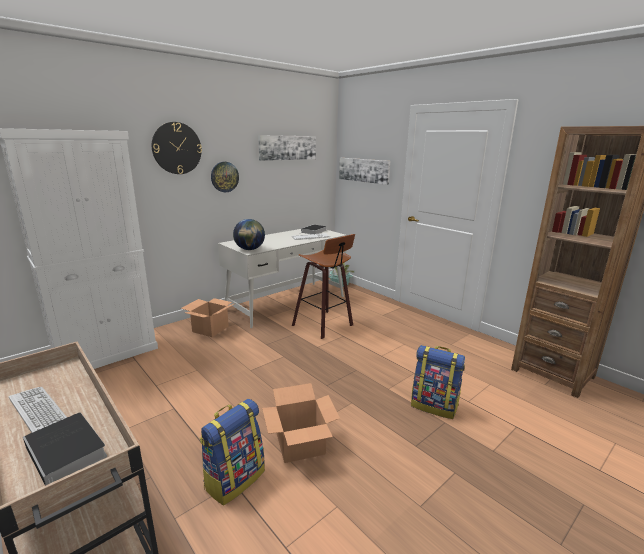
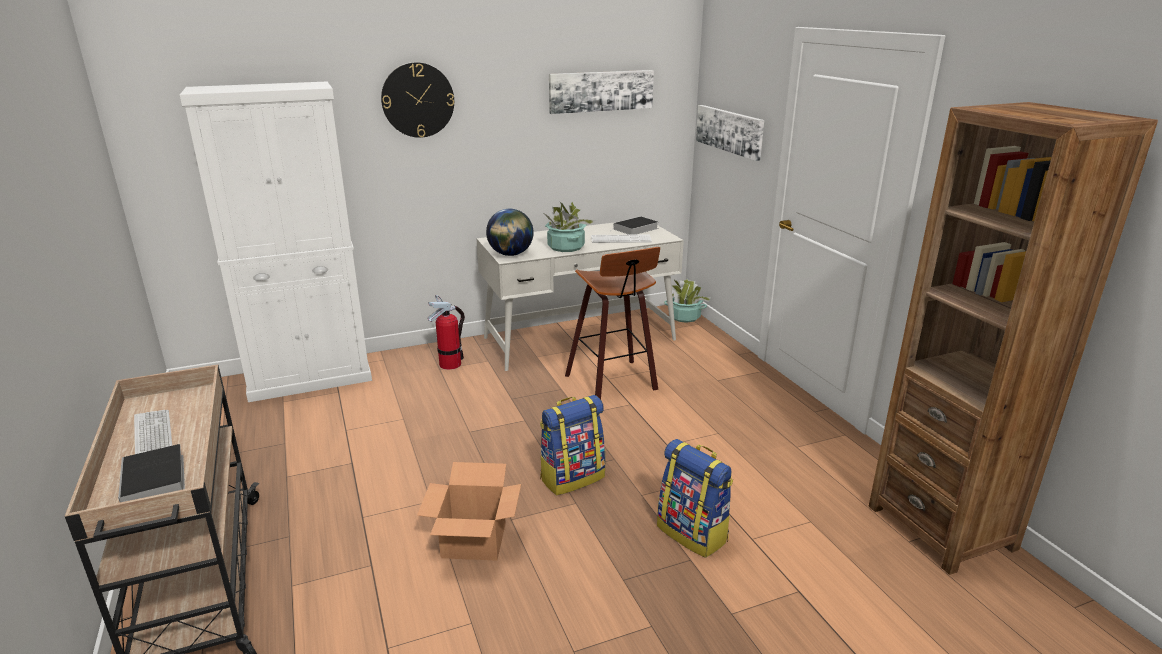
camera: 20 degrees right, 5 degrees up
(210, 329) = (450, 364): cardboard box -> fire extinguisher
(224, 177) = (491, 140): wall clock -> none
(234, 479) = (374, 561): backpack -> backpack (572, 477)
(281, 243) = (566, 247): none -> potted plant

